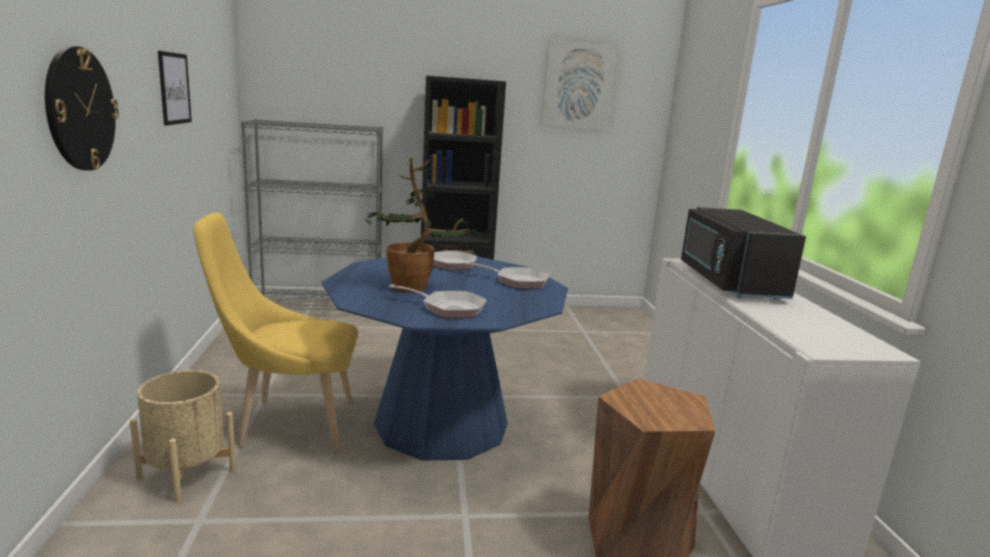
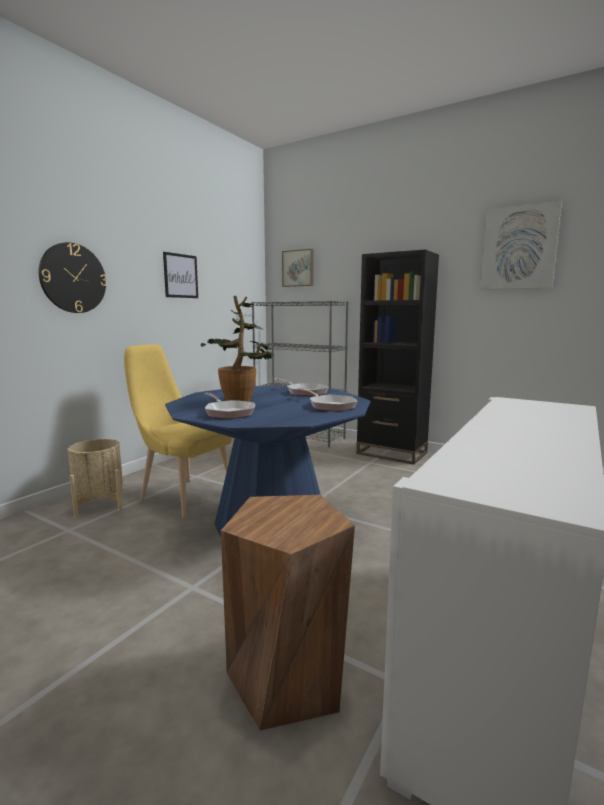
camera: 40 degrees right, 5 degrees down
(299, 73) = (298, 268): none -> picture
(727, 282) = (516, 417): black microwave -> none

